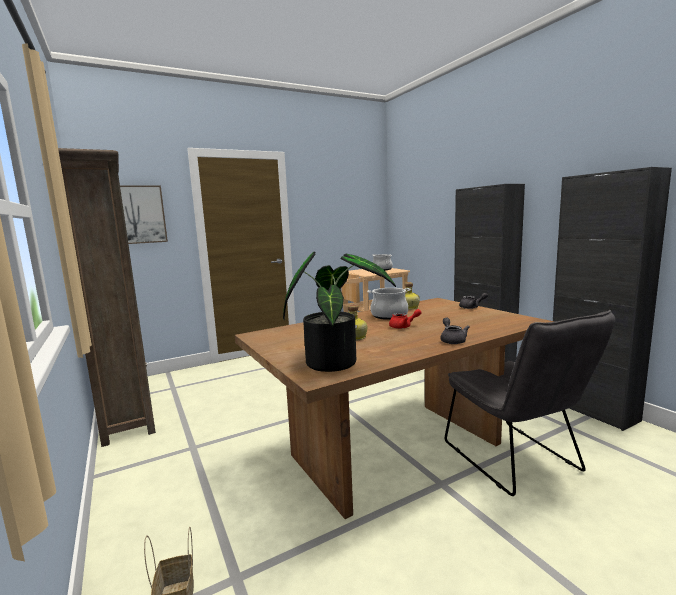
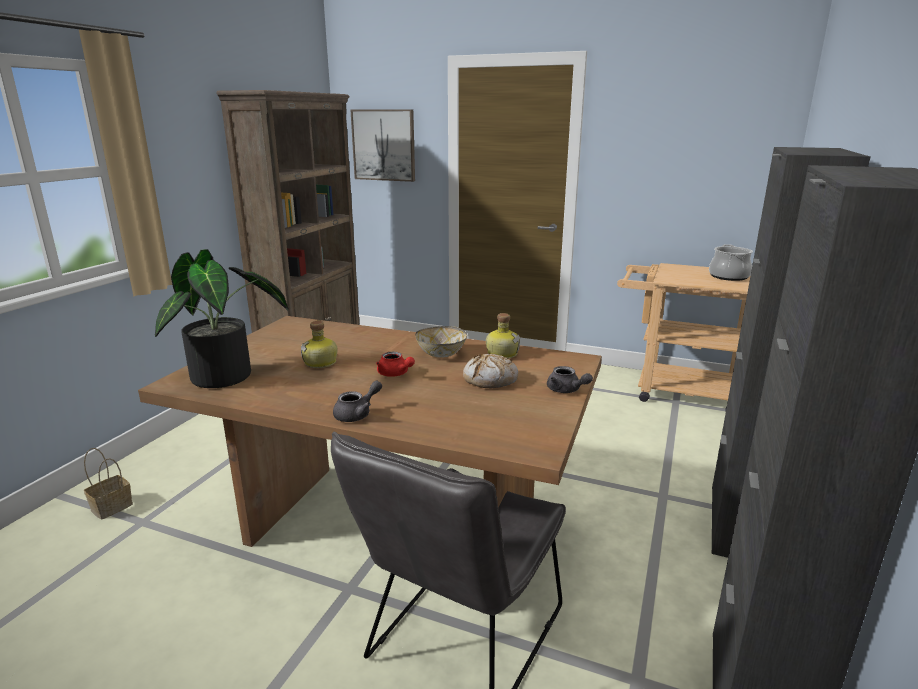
camera: 50 degrees right, 10 degrees up
(389, 315) = (442, 354): cooking pot -> bowl
(440, 314) = (490, 379): none -> bread

